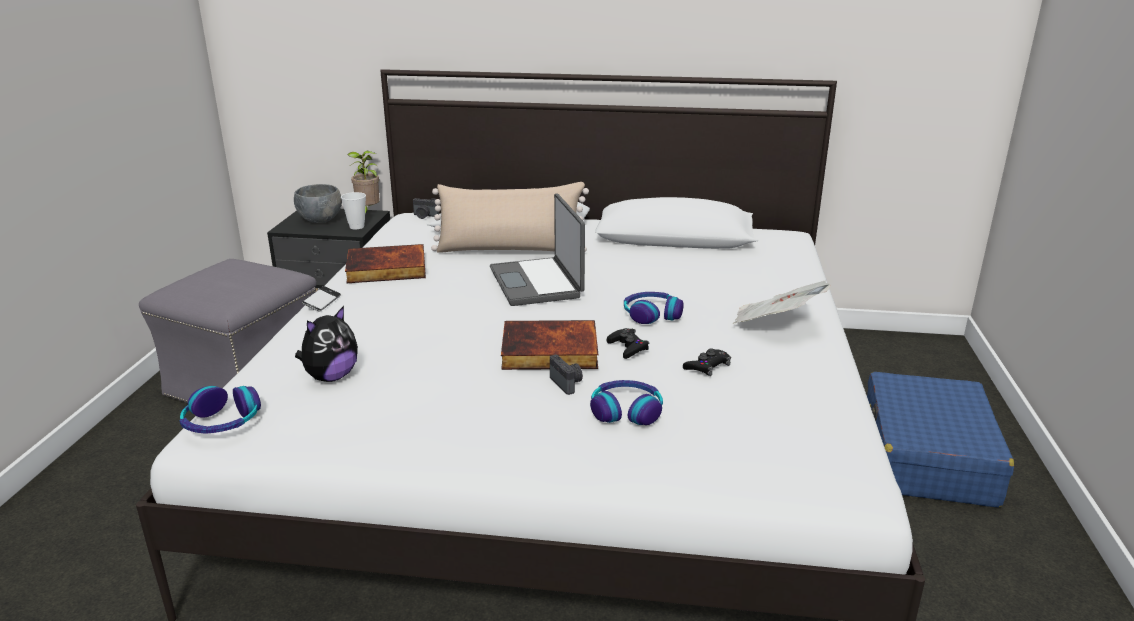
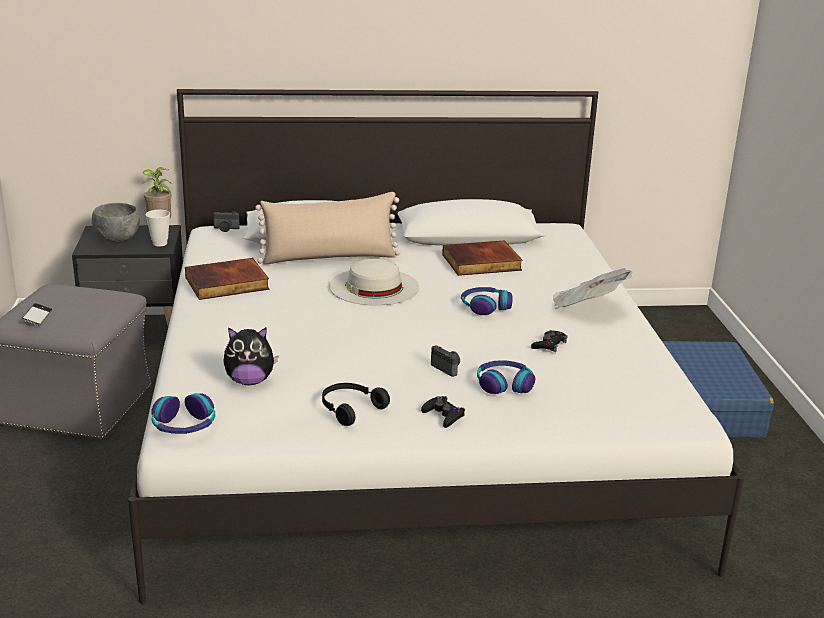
camera: 15 degrees left, 0 degrees up
(322, 302) = (189, 319): phone -> phone (37, 317)
(331, 377) = (249, 381): plush toy -> plush toy turned 60 degrees clockwise
(421, 422) = (350, 409): none -> black headphones
(537, 283) = (374, 286): laptop -> white hat
(549, 351) = (418, 344): book -> book (481, 263)
(628, 347) = (480, 335): black game controller -> black game controller (443, 415)

